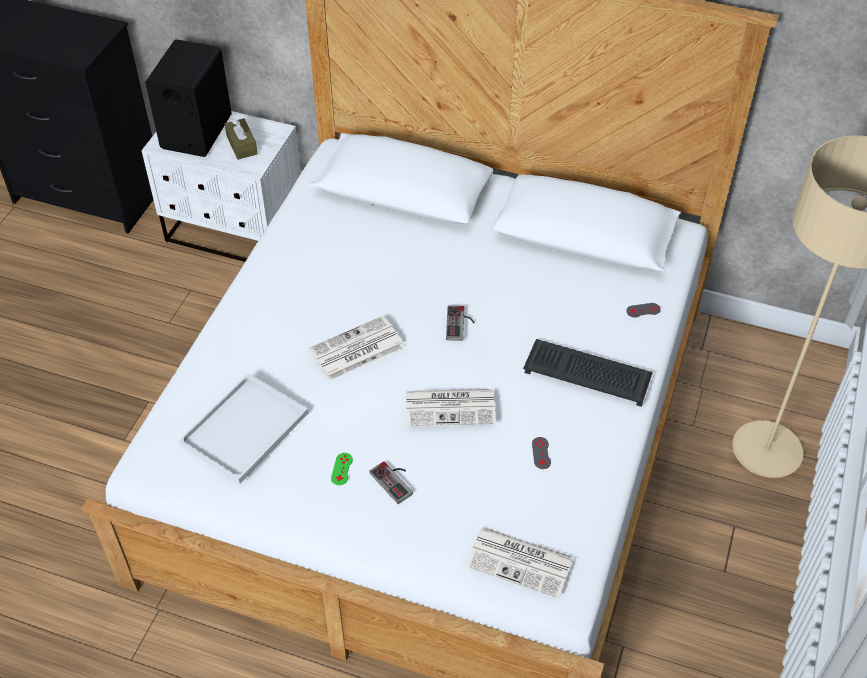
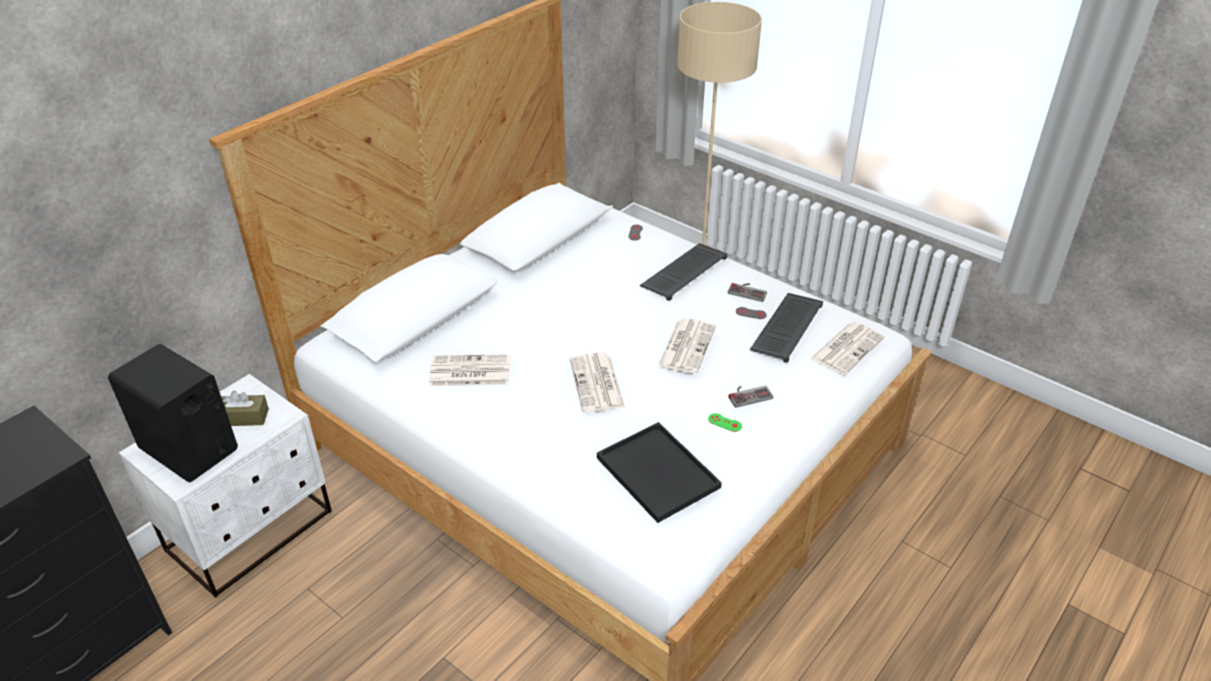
camera: 70 degrees left, 10 degrees down
(244, 431) = (660, 473): white tray -> black tray
(338, 254) = (469, 372): none -> newspaper
(460, 324) = (599, 321): game controller -> game controller (748, 291)
(532, 493) = (786, 327): none -> keyboard

